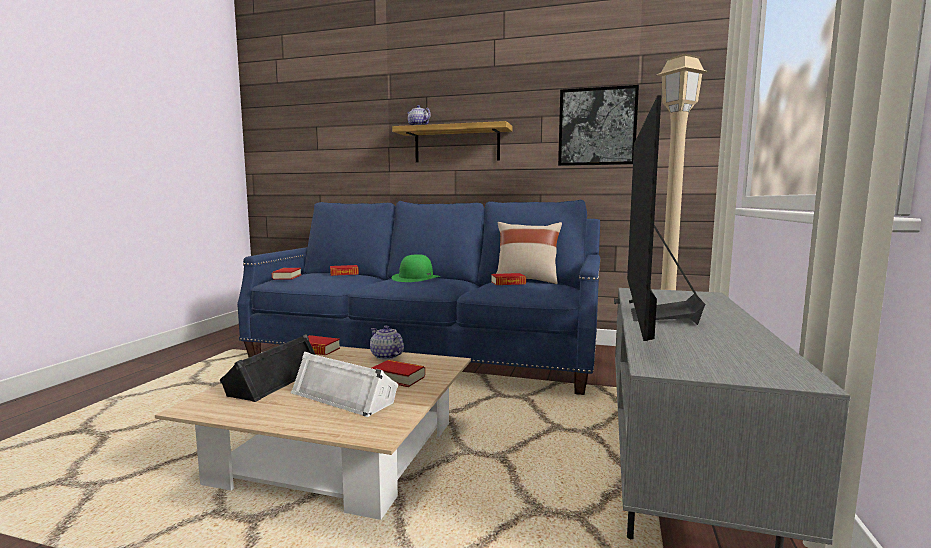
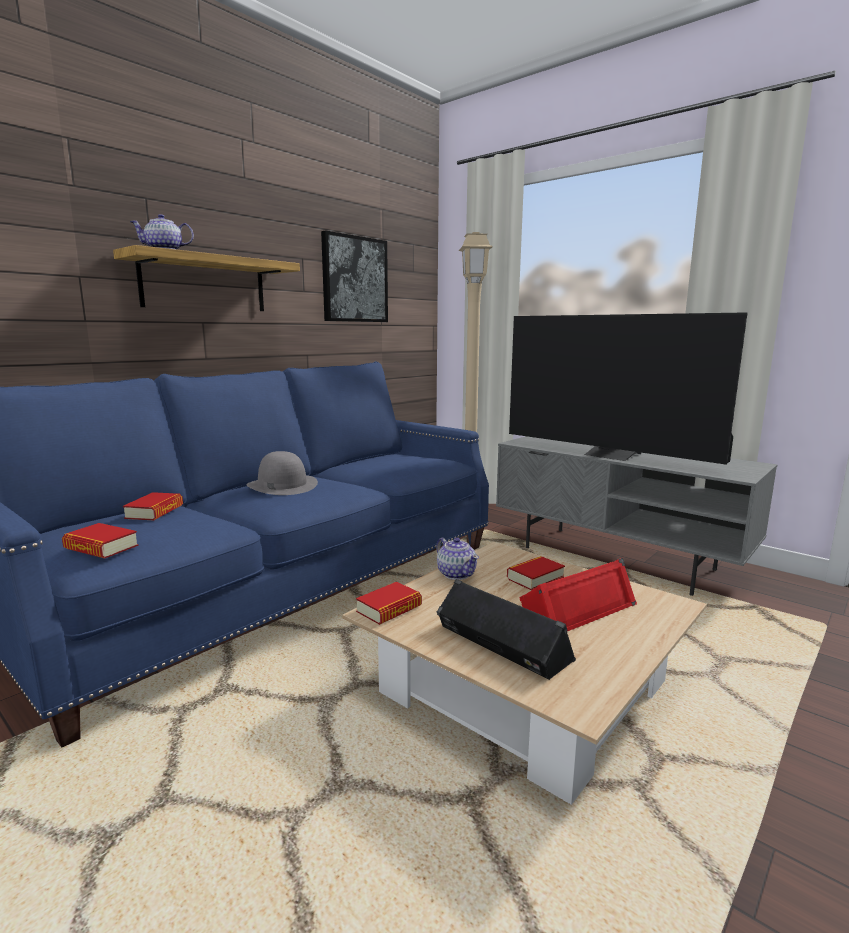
camera: 65 degrees left, 5 degrees up
(345, 396) = (577, 608): white speaker -> red speaker
(386, 356) = (456, 574): teapot -> teapot turned 105 degrees counterclockwise
(416, 278) = (282, 485): green hat -> grey hat
(508, 283) = (385, 463): book -> none
(526, 281) = (364, 458): beige pillow -> none

